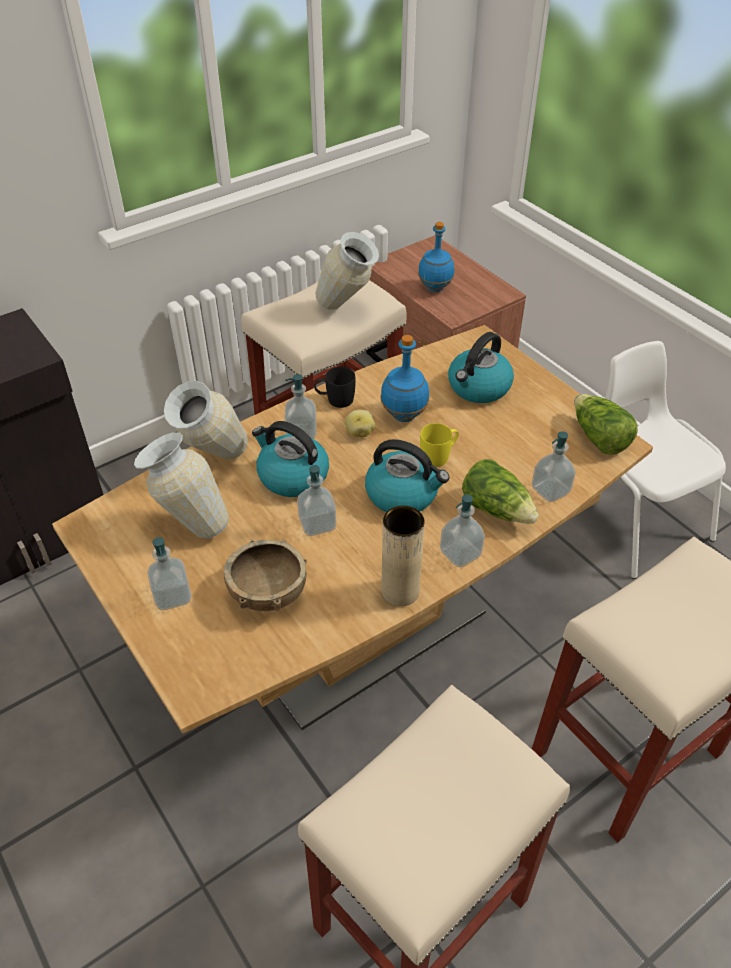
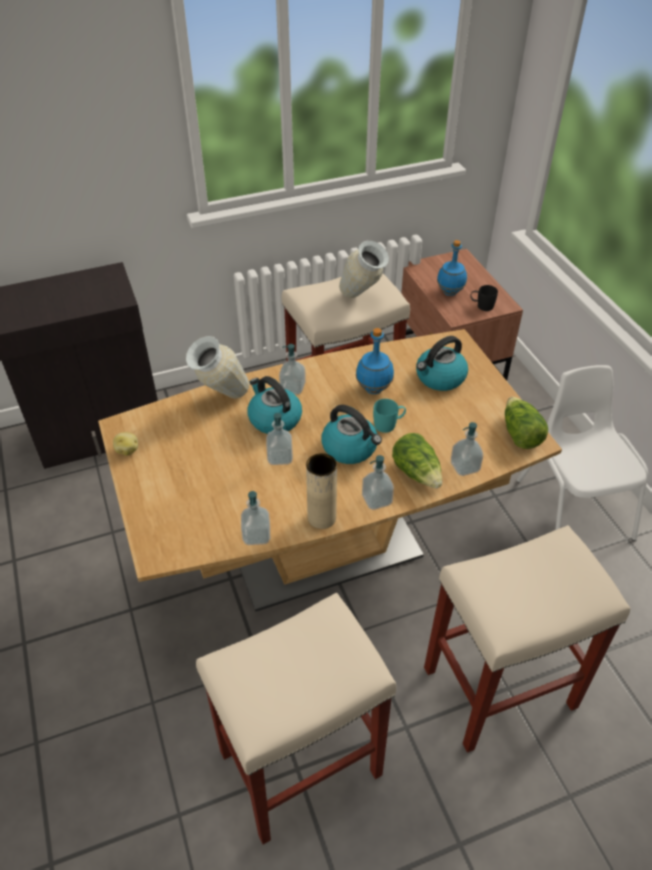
camera: 15 degrees right, 0 degrees up
(172, 596) = (161, 487): soap dispenser -> soap dispenser (256, 535)
(190, 522) = (190, 438): vase -> none
(267, 592) = (227, 498): brown bowl -> none
(335, 399) = (326, 368): black mug -> black mug (481, 306)
(359, 432) = (335, 395): potato -> potato (127, 450)
(439, 455) = (389, 424): yellow mug -> turquoise mug

